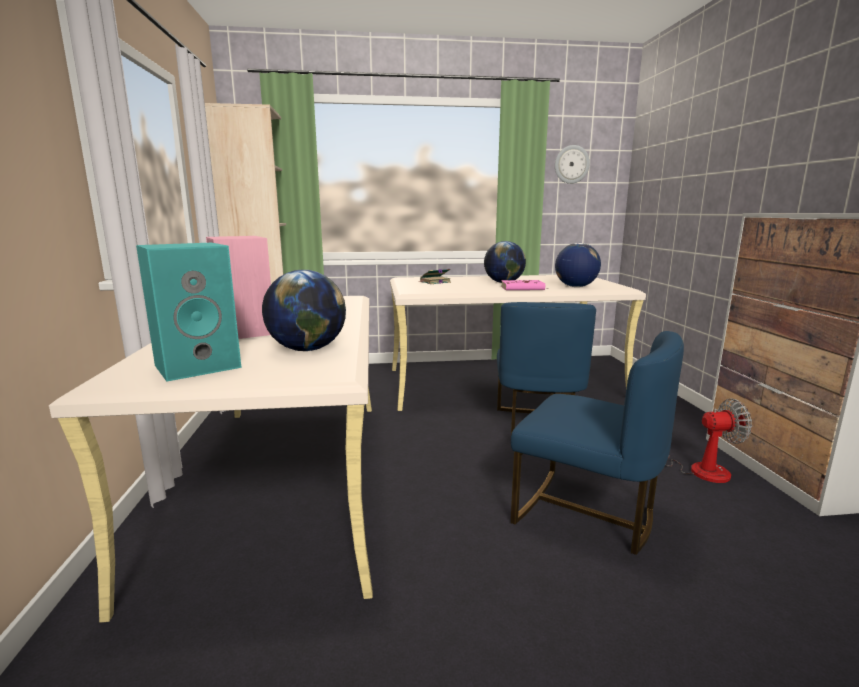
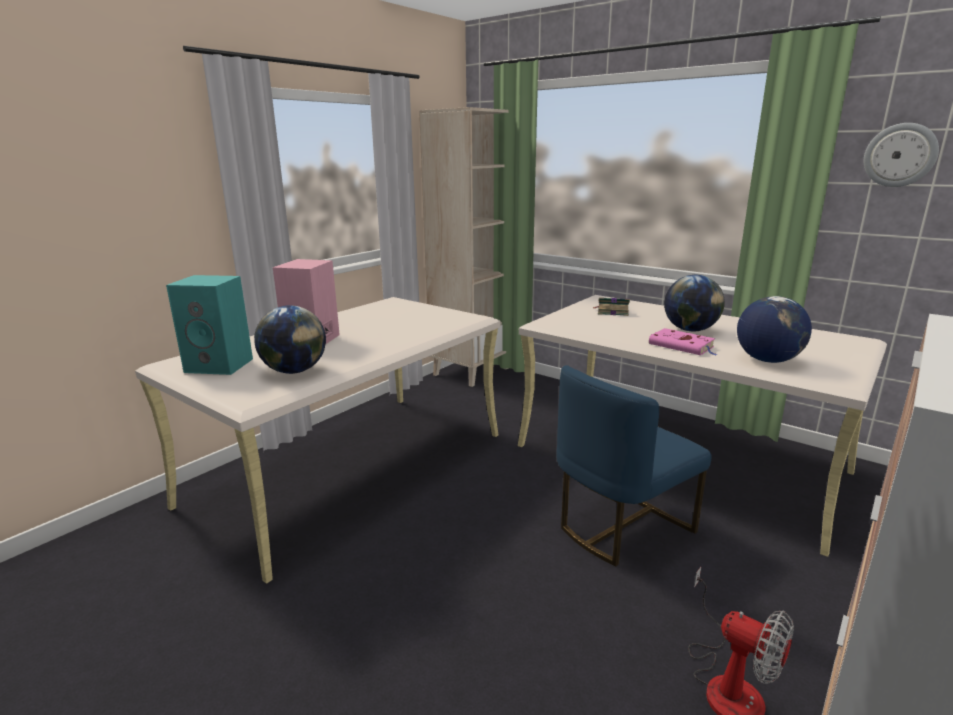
camera: 45 degrees right, 5 degrees up
(585, 513) = (499, 635): blue chair -> none

